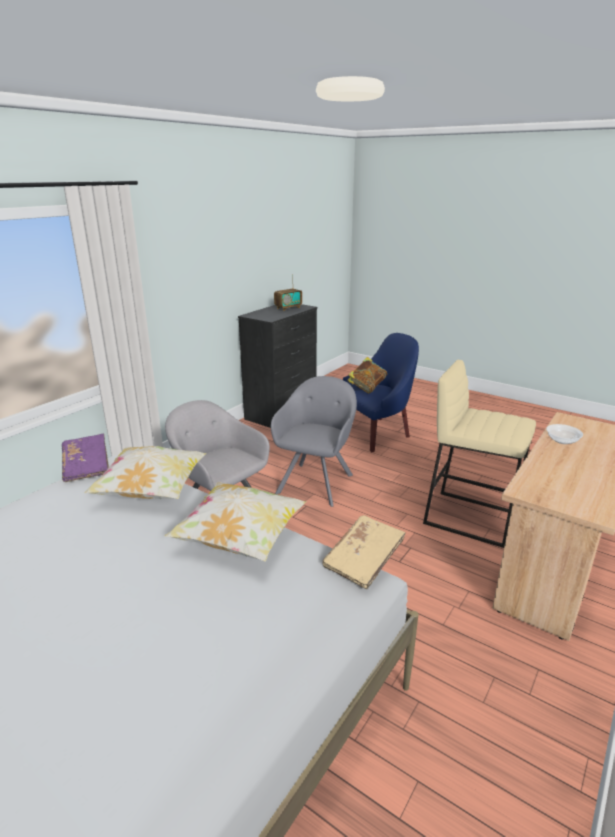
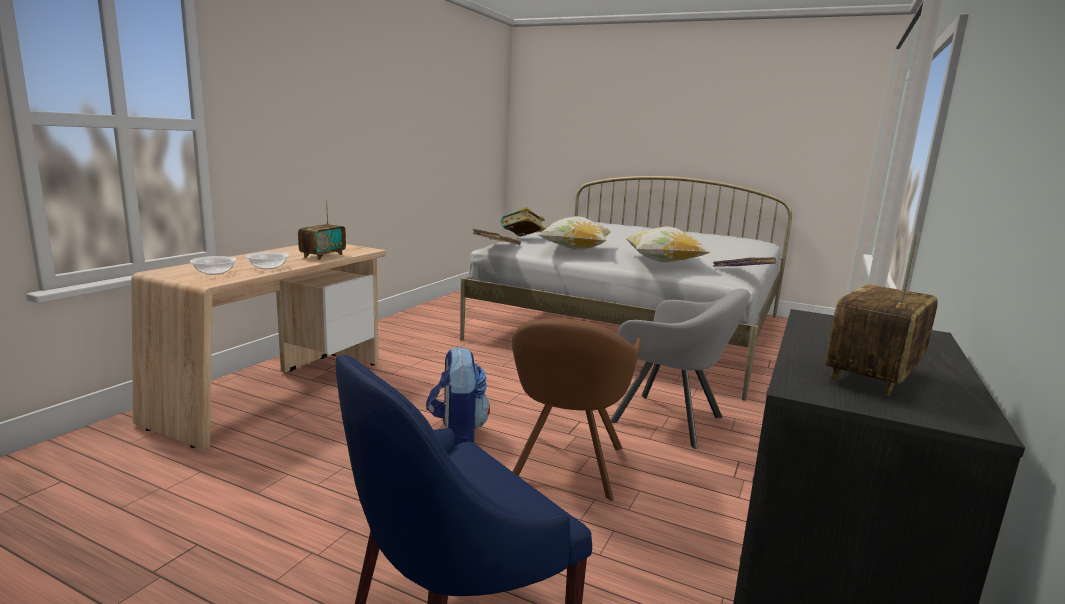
camera: 170 degrees right, 10 degrees down
(316, 481) = (567, 467): grey armchair -> brown armchair
(367, 388) = (487, 488): book -> book (522, 239)
(385, 509) = (457, 432): none -> backpack
(470, 517) = (340, 427): beige stool -> none
(548, 468) = (323, 256): none -> radio
(587, 430) = (214, 272): none -> bowl

